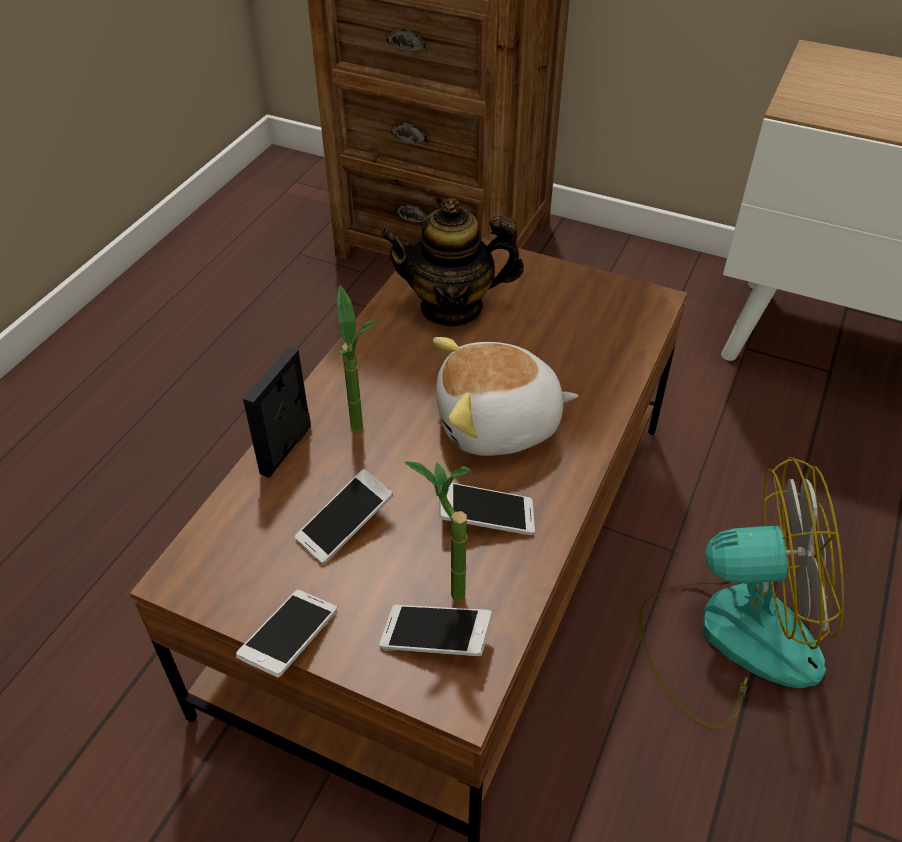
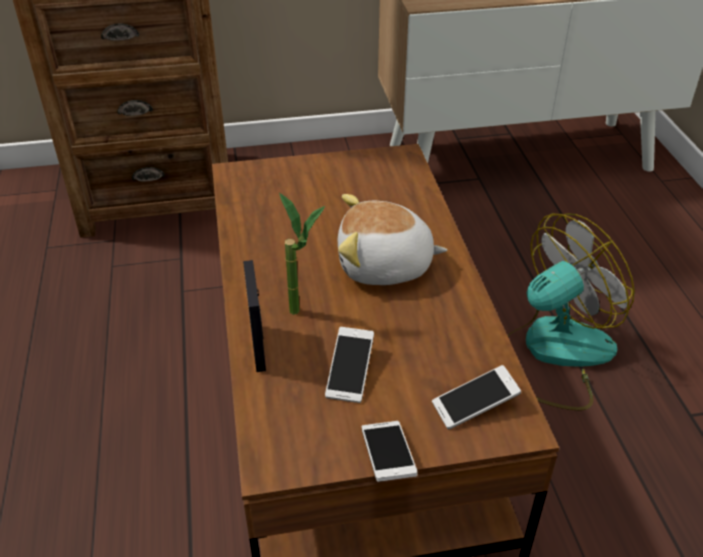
camera: 35 degrees left, 5 degrees down
(444, 590) = (451, 376): potted plant -> none
(452, 307) = (281, 209): teapot -> none
(486, 518) = (433, 322): phone -> none
(498, 425) = (385, 266): plush toy -> plush toy turned 45 degrees clockwise

